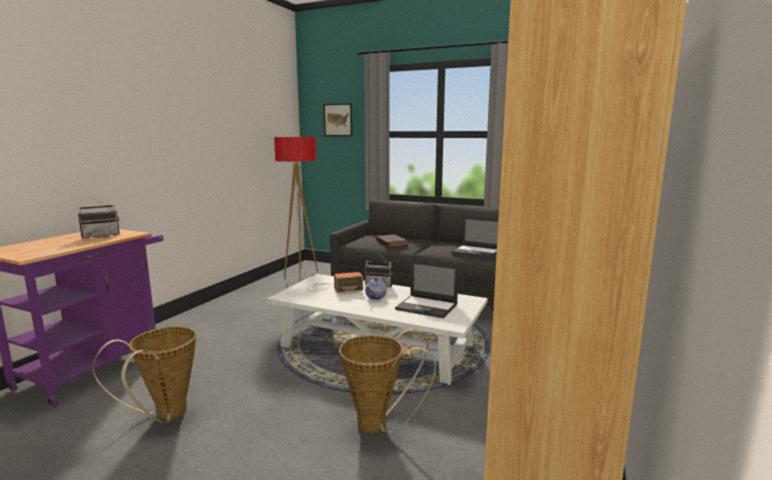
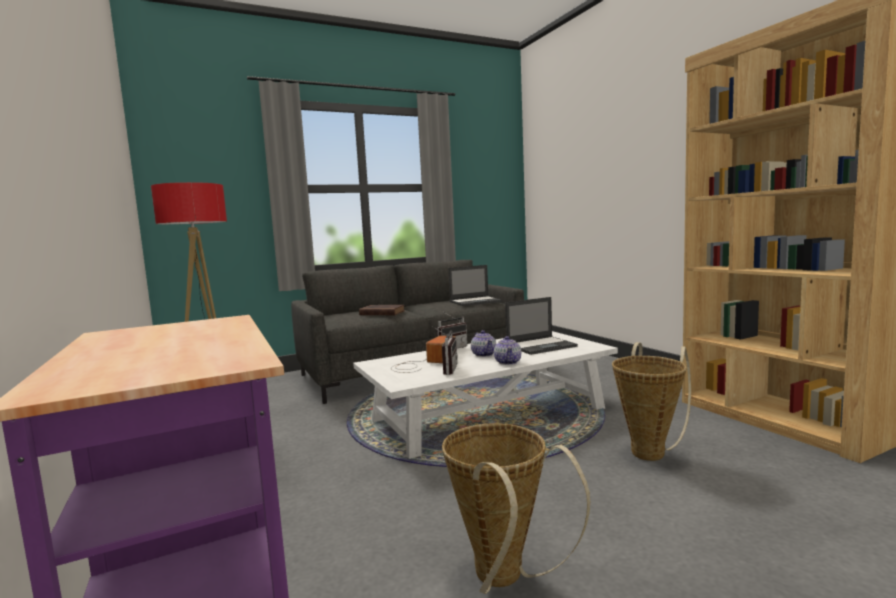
camera: 50 degrees left, 5 degrees down
(101, 235) = (175, 331): radio -> radio (445, 370)
(338, 120) = (212, 169): picture -> none
(364, 308) = (508, 362): none -> teapot

